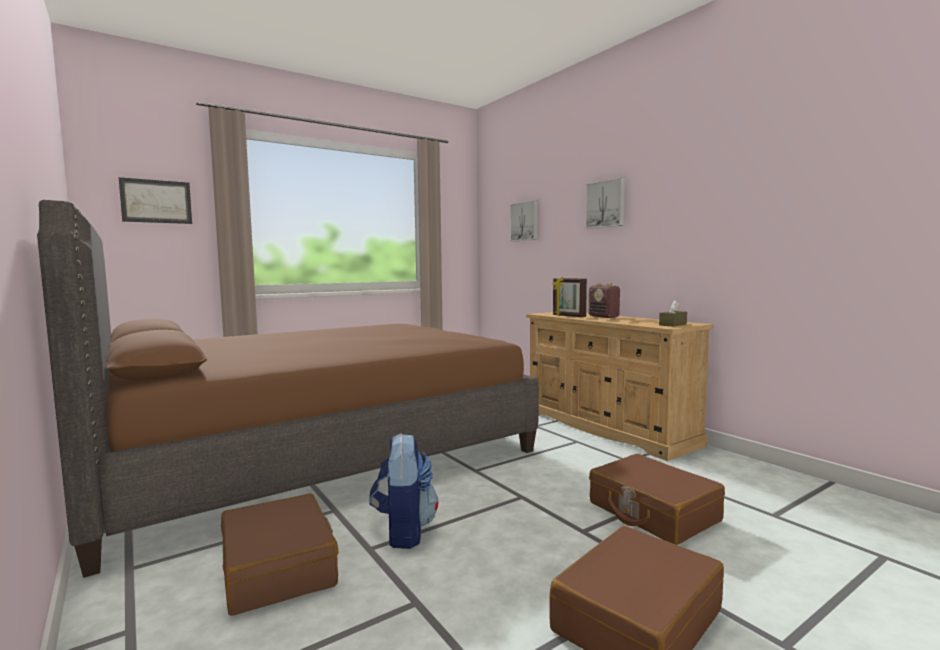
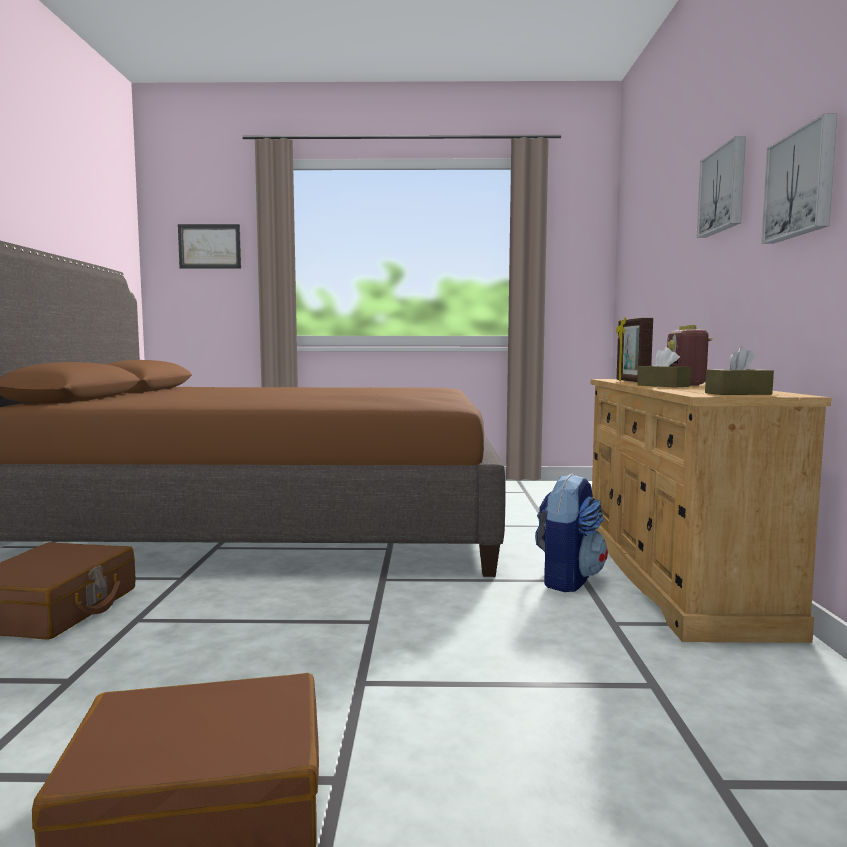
camera: 35 degrees right, 0 degrees up
(403, 531) = (193, 615): backpack -> backpack (567, 579)
(525, 221) = (650, 240): picture -> picture (802, 184)
(605, 319) = (663, 386): none -> brown tissue box
(653, 512) = (503, 697): brown suitcase -> none

